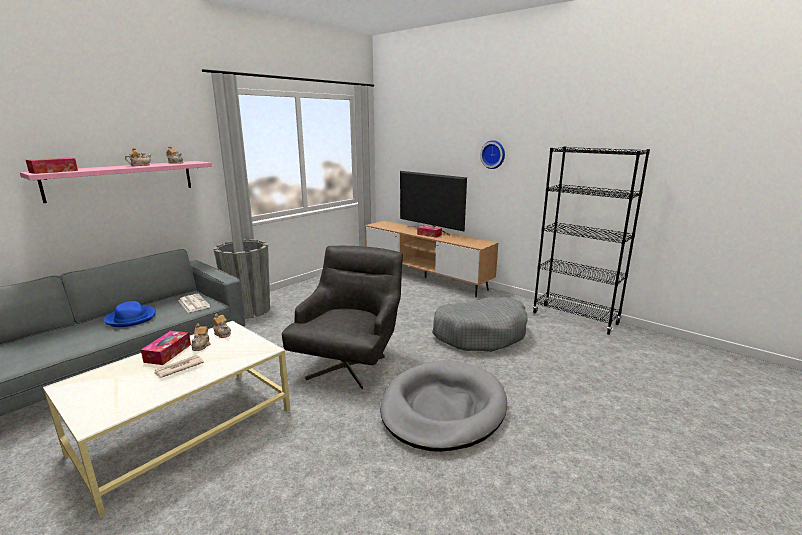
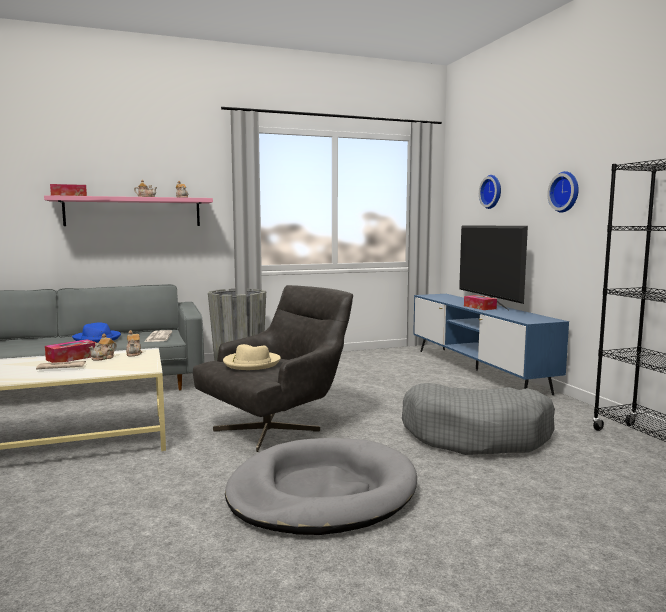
camera: 30 degrees right, 10 degrees down
(337, 321) = (251, 363): none -> beige hat
(425, 277) = (476, 370): brown tv stand -> blue tv stand
(426, 146) = (492, 192): none -> wall clock

